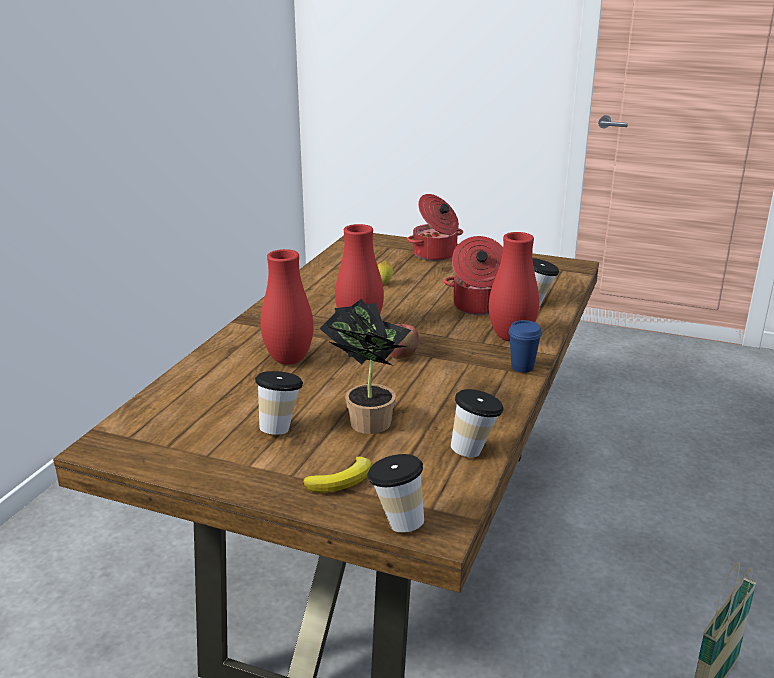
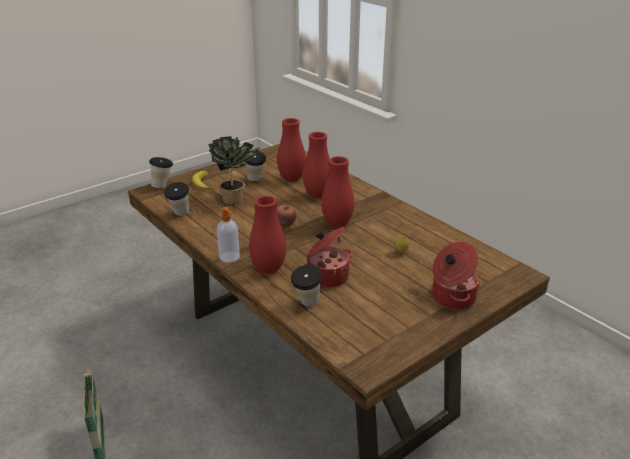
camera: 120 degrees right, 5 degrees up
(248, 395) = (291, 179): none -> red vase
(522, 367) = (230, 257): blue cup -> soap dispenser

